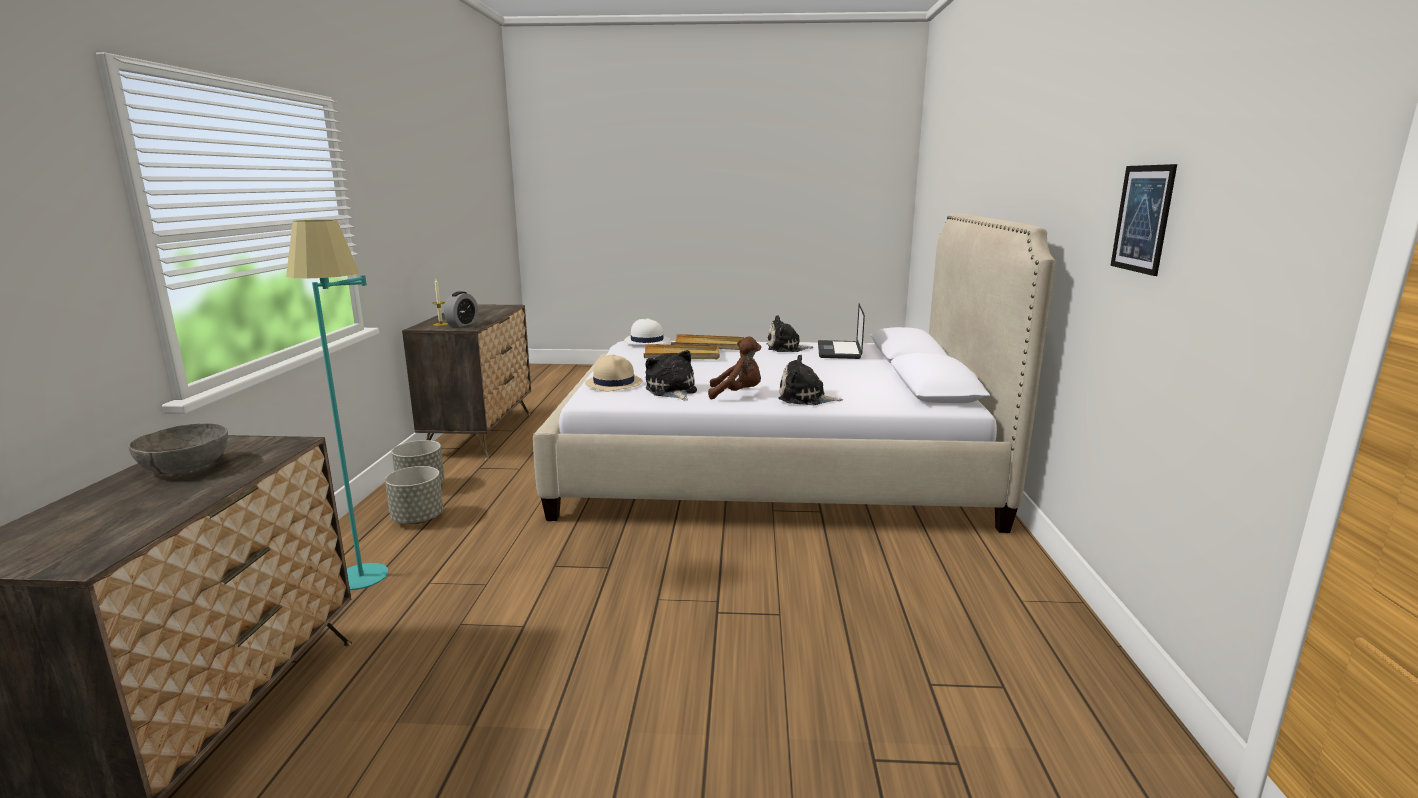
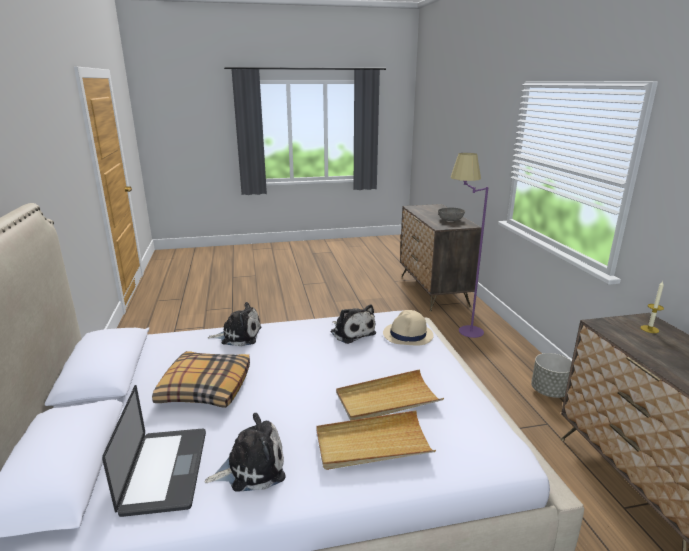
camera: 165 degrees right, 5 degrees up
(369, 585) = (460, 328): turquoise floor lamp -> purple floor lamp
(417, 519) = (502, 365): grey planter -> none
(462, 324) = (630, 332): alarm clock -> none
(646, 341) = (478, 448): white hat -> none
(737, 394) = (296, 334): brown plush toy -> none
(829, 373) = (205, 388): none -> pillow
(1142, 218) = (48, 169): picture -> none

